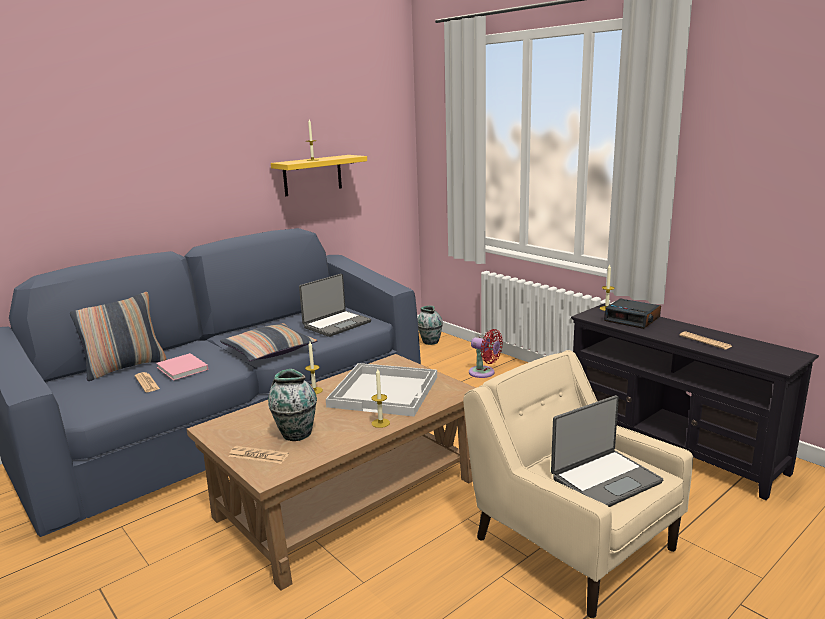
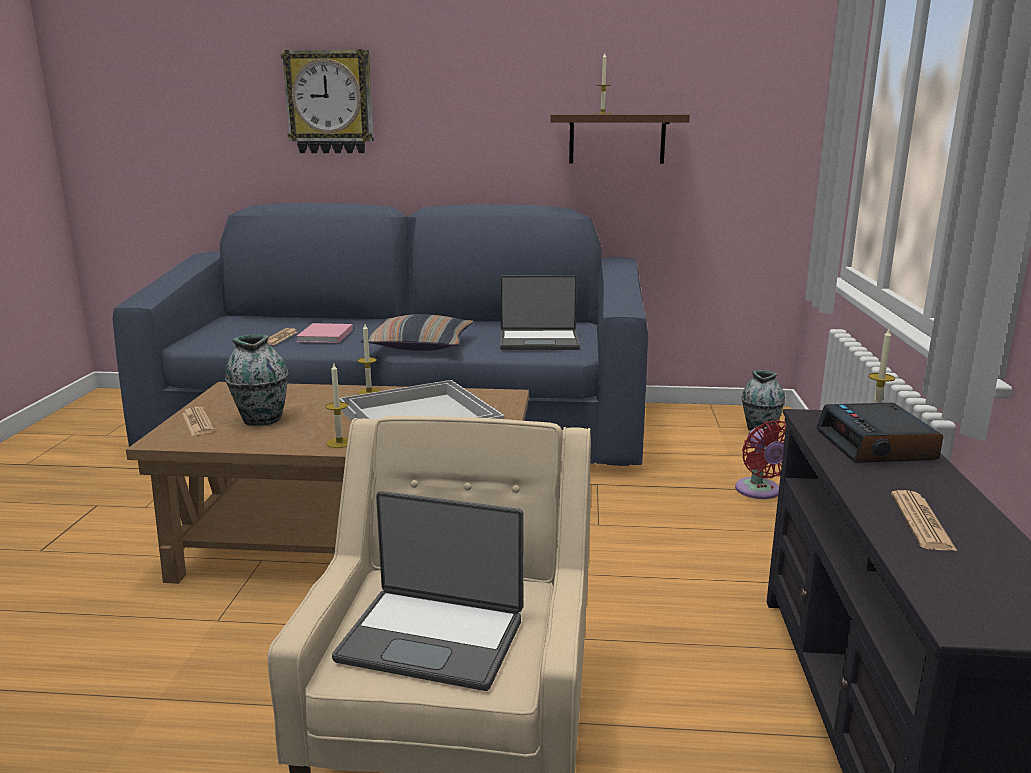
camera: 45 degrees right, 0 degrees up
(92, 171) = (330, 102): none -> wall clock
(125, 367) = (300, 322): pillow -> none
(312, 175) = (617, 139): yellow shelf -> brown shelf

